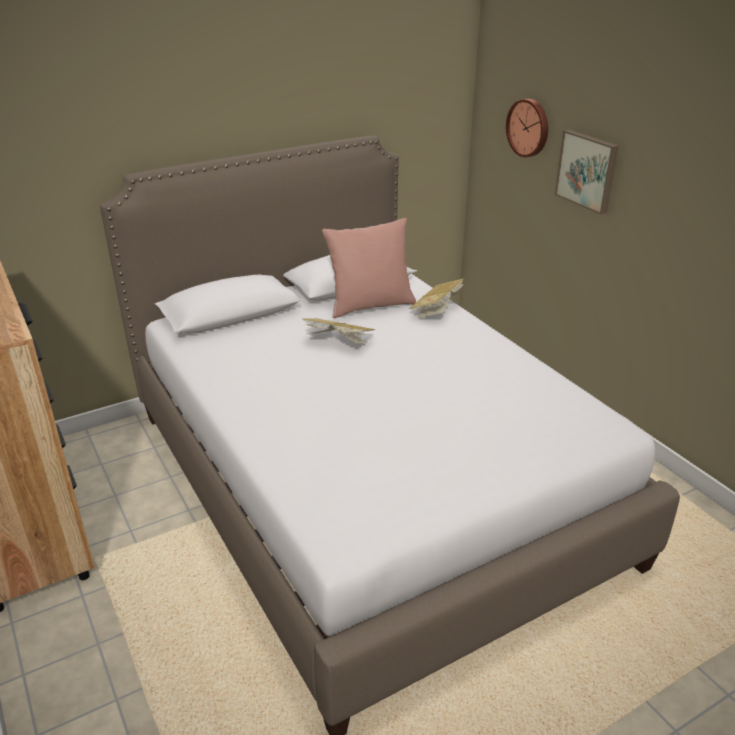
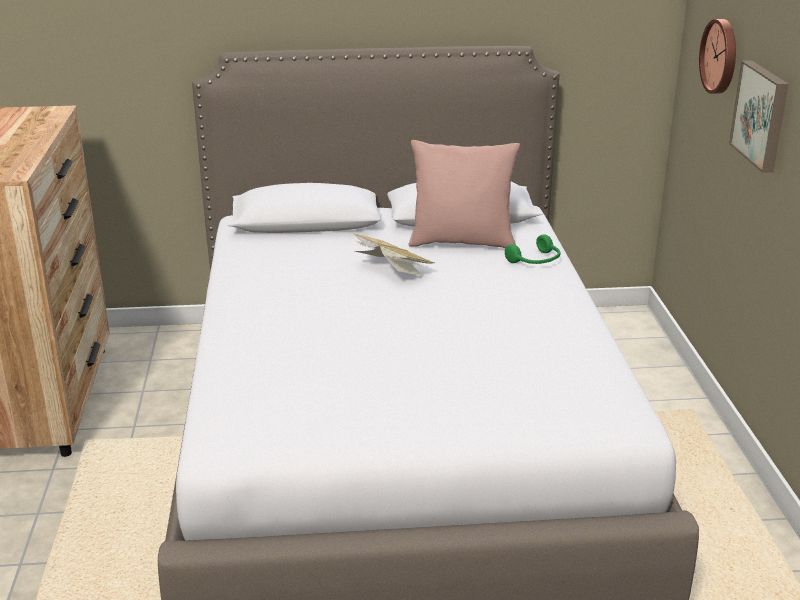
camera: 25 degrees right, 5 degrees down
(438, 310) = (536, 261): book -> green headphones

